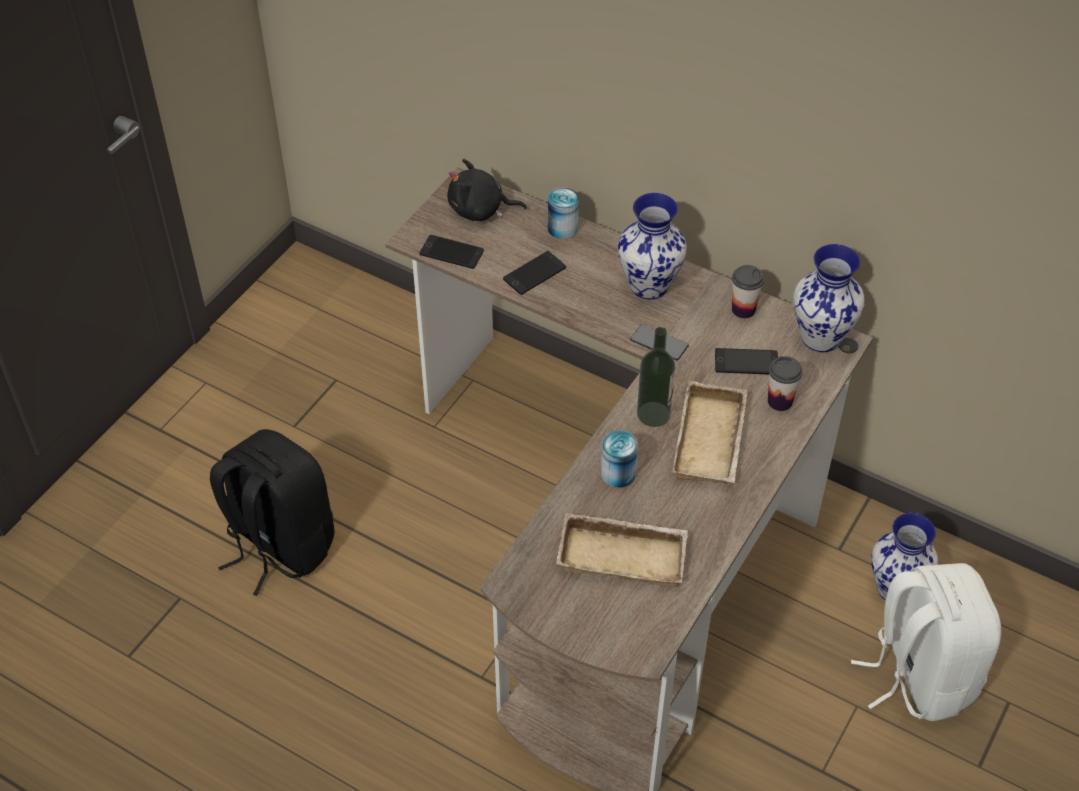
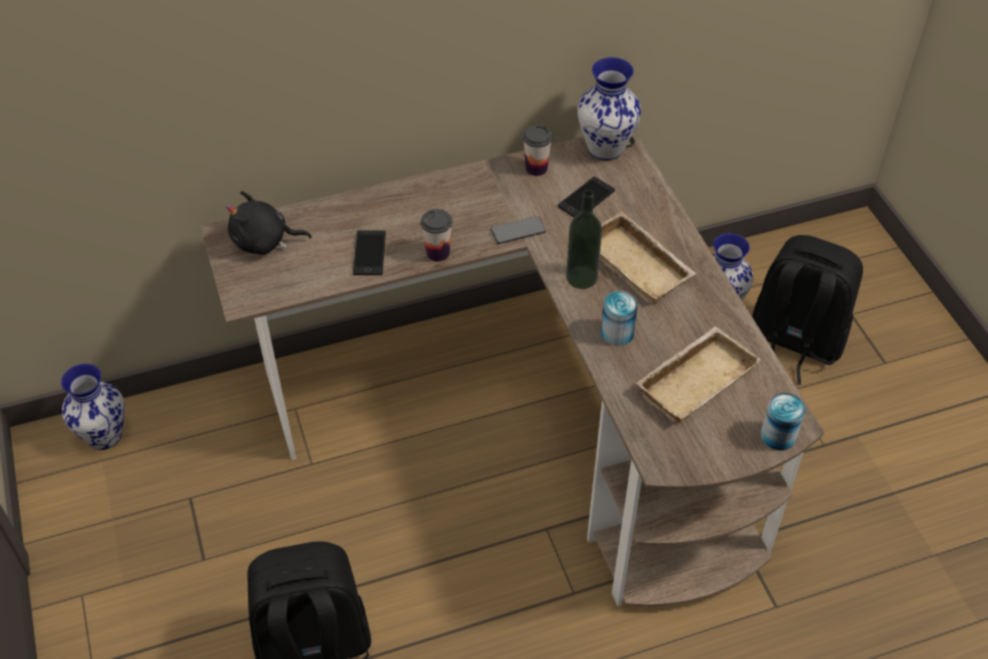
camera: 50 degrees left, 0 degrees up
(451, 252) = (288, 287): phone -> none
(480, 210) = (264, 242): black plush toy -> black plush toy turned 45 degrees clockwise
(562, 228) = (343, 208): can -> can (778, 435)
(650, 285) = (457, 199): vase -> vase (105, 435)
(780, 401) = (639, 205): cup -> cup (438, 253)
(918, 675) = (793, 342): white backpack -> black backpack

